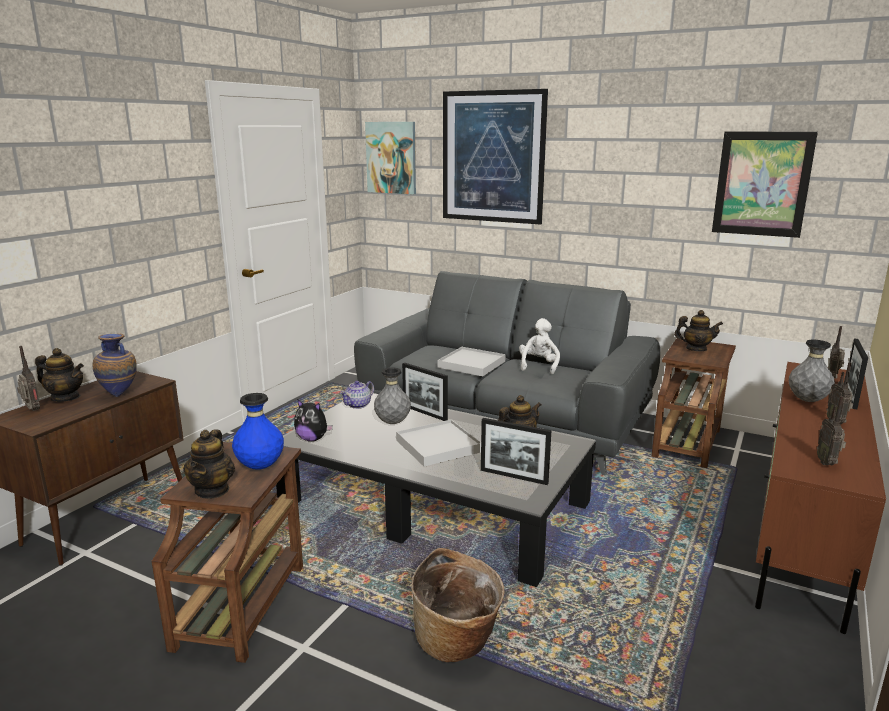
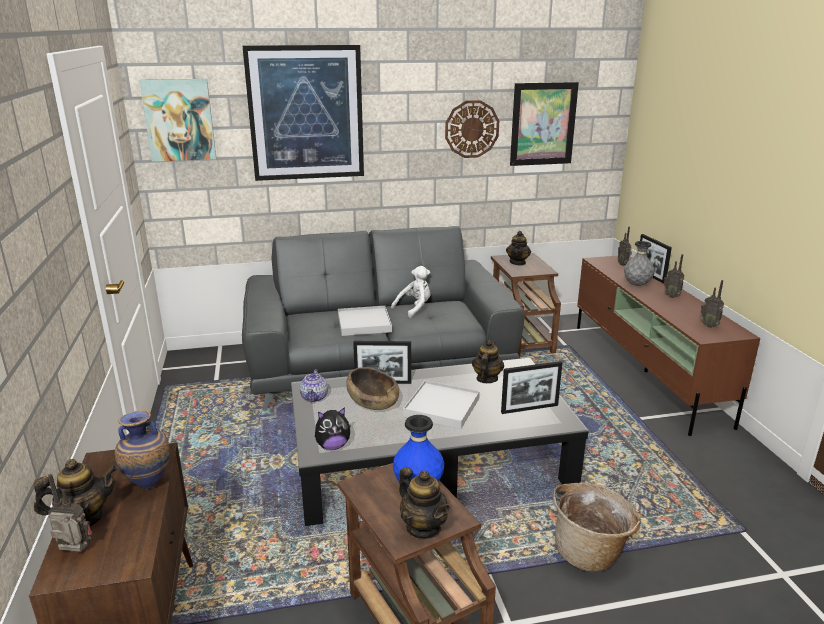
camera: 40 degrees left, 5 degrees up
(393, 423) = (373, 402): grey vase -> brown bowl
(538, 366) = (414, 308): white plush toy -> white plush toy turned 75 degrees clockwise
(665, 184) = (471, 129): none -> wall clock
(696, 349) = (518, 262): teapot -> teapot turned 135 degrees clockwise

